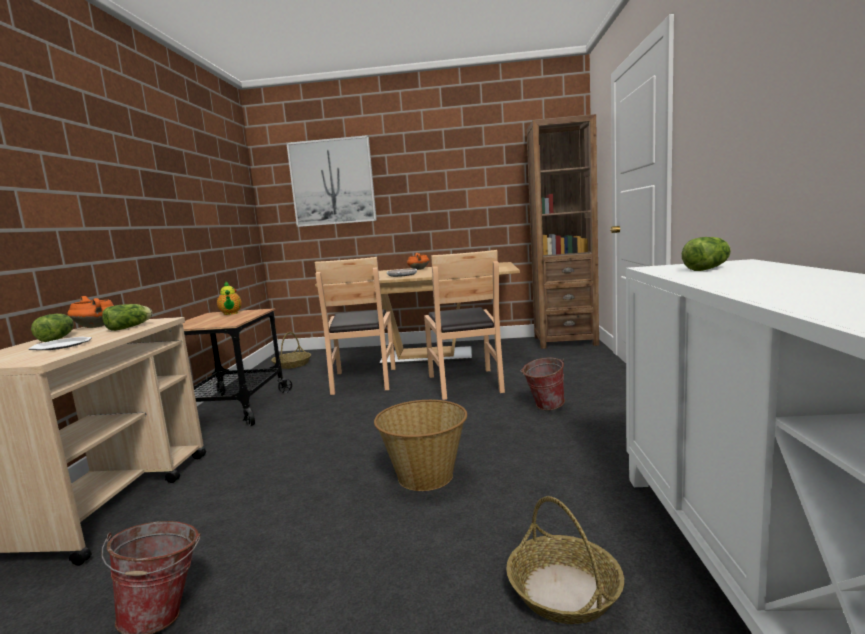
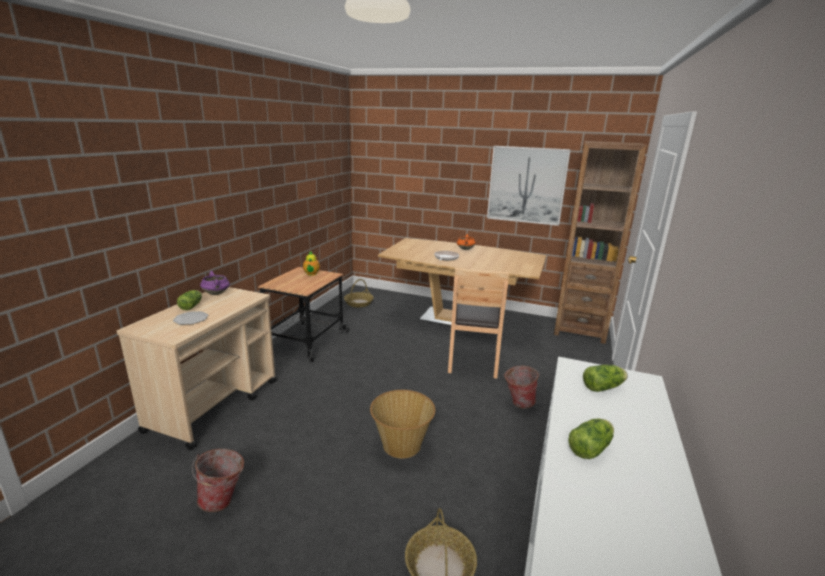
camera: 15 degrees right, 10 degrees up
(96, 326) = (216, 293): orange cooking pot -> purple cooking pot
(130, 327) = (234, 302): lettuce -> lettuce (591, 447)
(332, 182) = (411, 162): picture -> picture (526, 185)
(363, 380) = (401, 335): brown chair -> none

